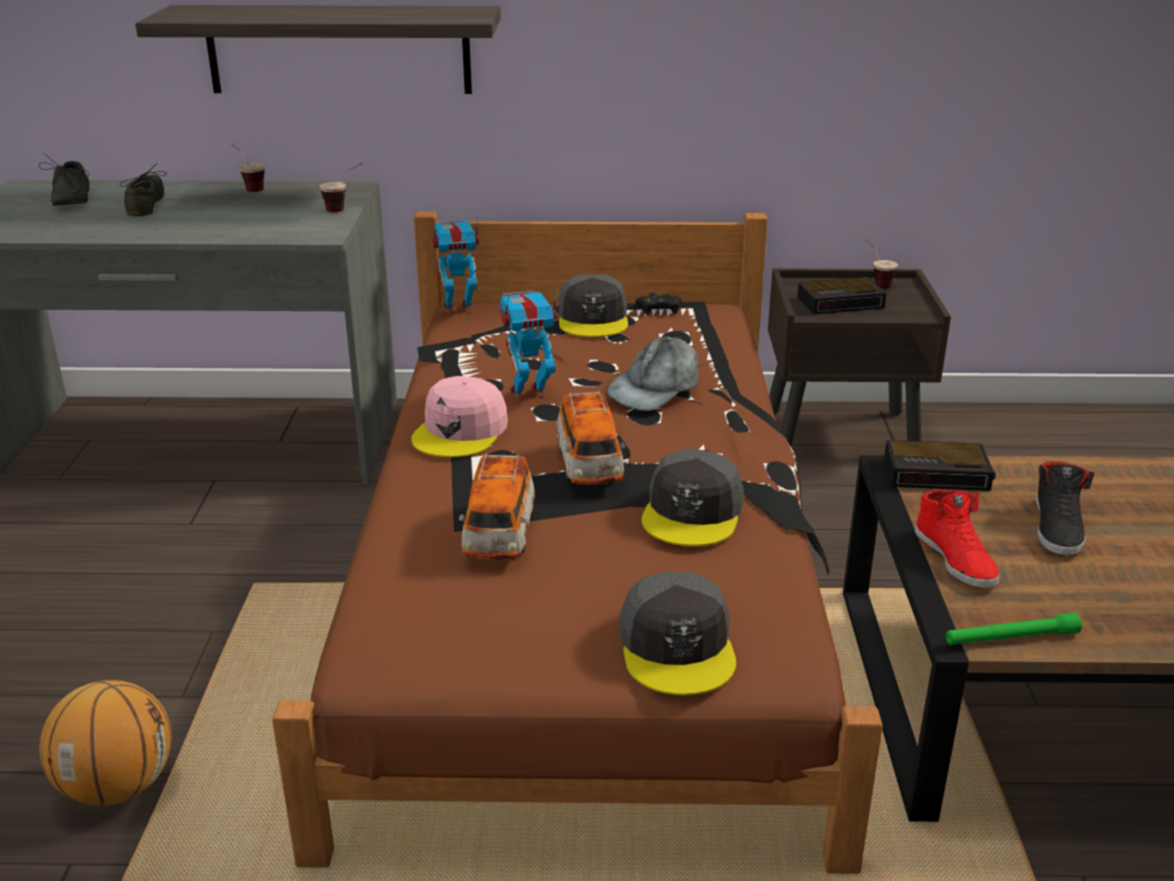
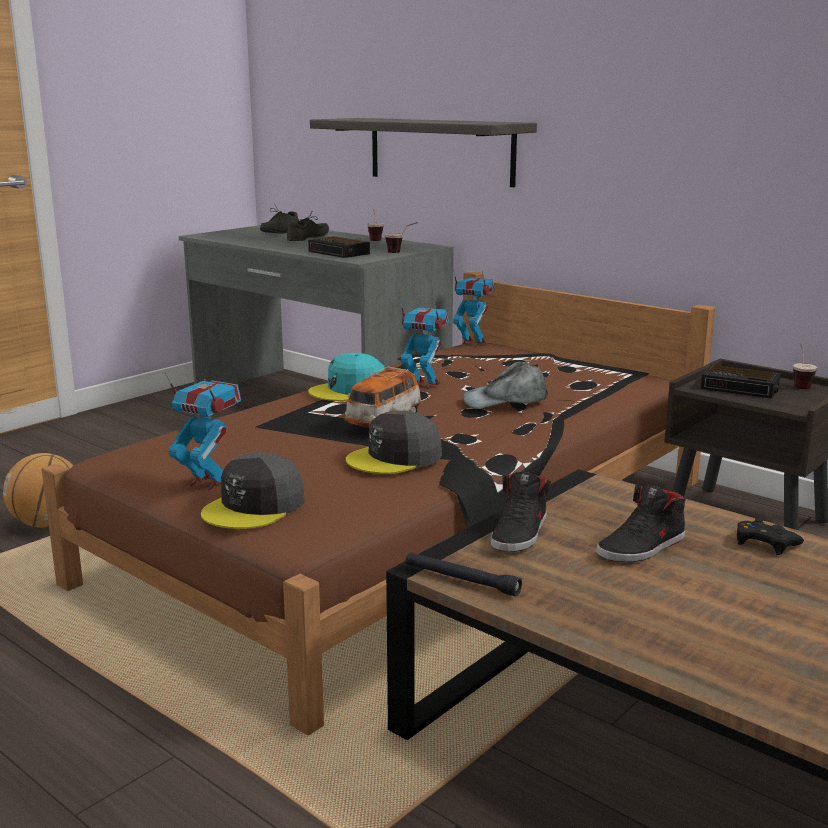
camera: 40 degrees right, 10 degrees down
(461, 431) = (349, 390): pink cap -> turquoise cap
(499, 535) = (271, 435): toy car -> none
(564, 637) = (209, 482): none -> toy robot
(593, 319) = (543, 363): grey cap -> none
(659, 309) = (605, 369): black game controller -> black game controller (765, 543)
(938, 474) = (615, 493): alarm clock -> alarm clock (340, 253)
(956, 558) = (520, 533): red shoe -> black shoe
(1011, 638) = (461, 580): green flashlight -> black flashlight

